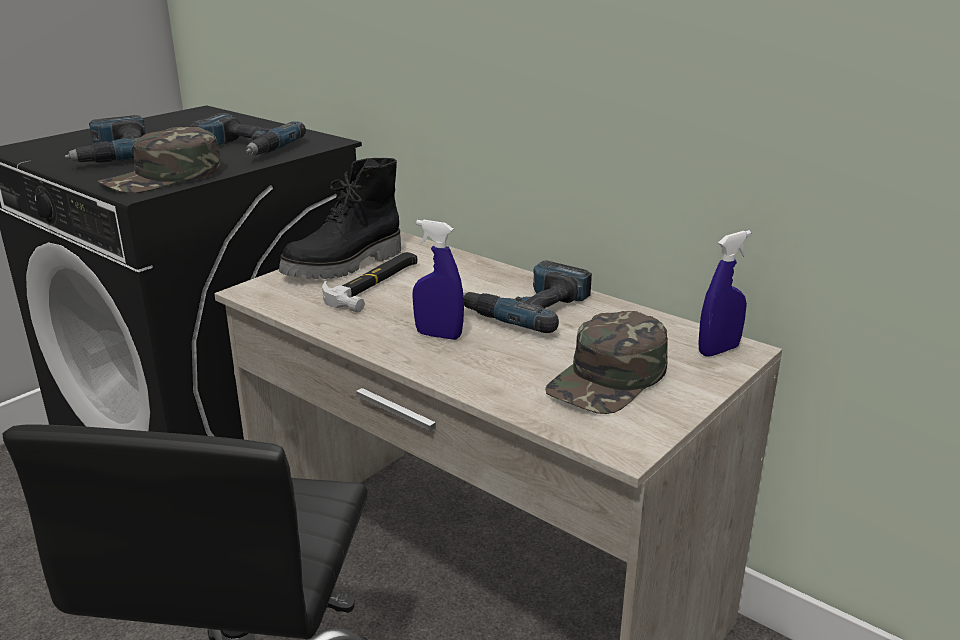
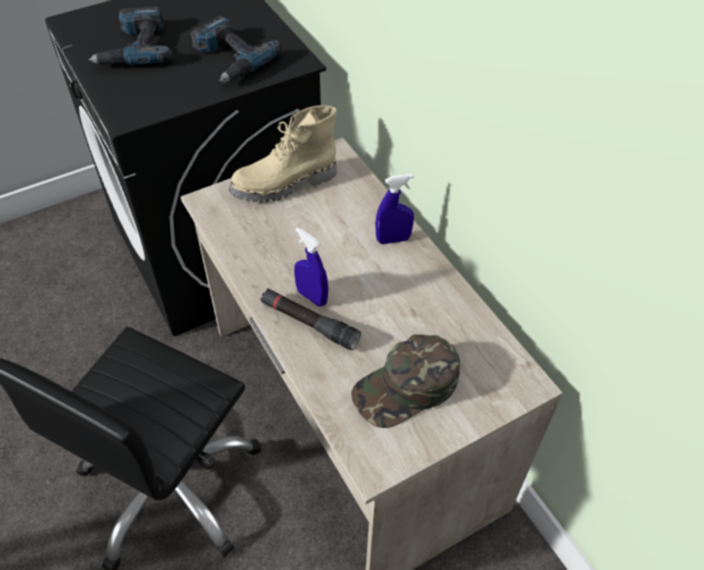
camera: 20 degrees right, 25 degrees up
(163, 177) = (152, 98): green cap -> none
(345, 265) = (285, 185): black boot -> beige boot
(375, 284) = (296, 217): hammer -> none
(451, 355) = (309, 323): none -> black flashlight
(529, 307) = (395, 280): power drill -> none
(718, 350) = (509, 380): blue spray bottle -> blue spray bottle (393, 239)

